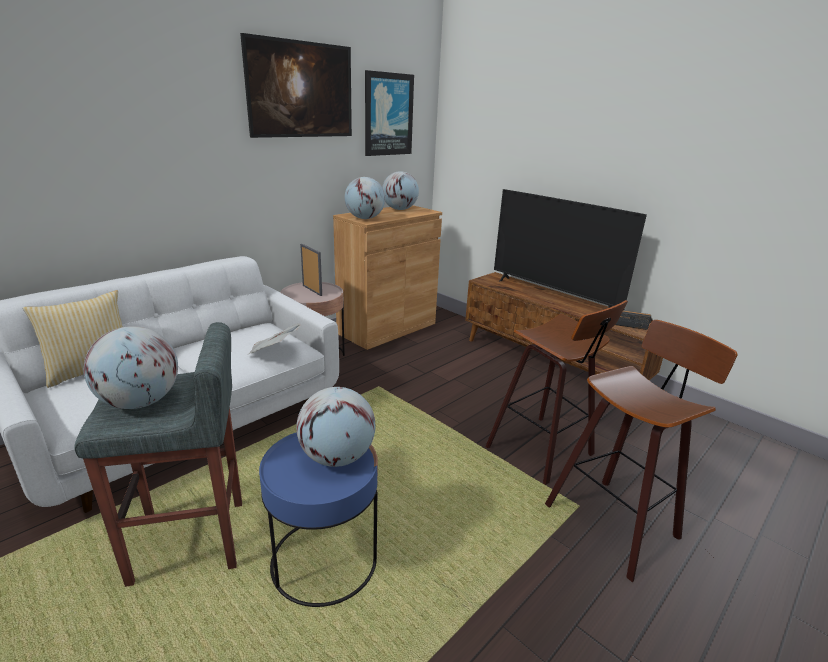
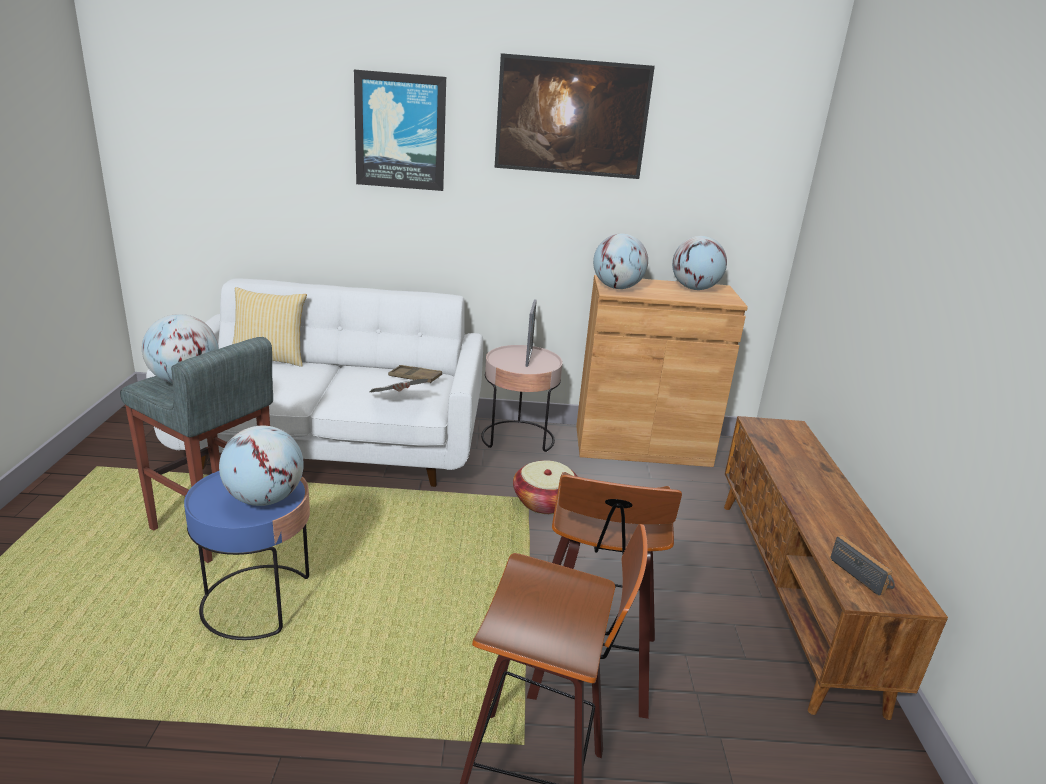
camera: 45 degrees right, 0 degrees up
(254, 332) = (415, 377): none -> brown tray
(388, 114) = (711, 156): picture -> picture (400, 131)
(390, 383) = (545, 502): none -> basket
(552, 295) = (825, 483): television -> none

